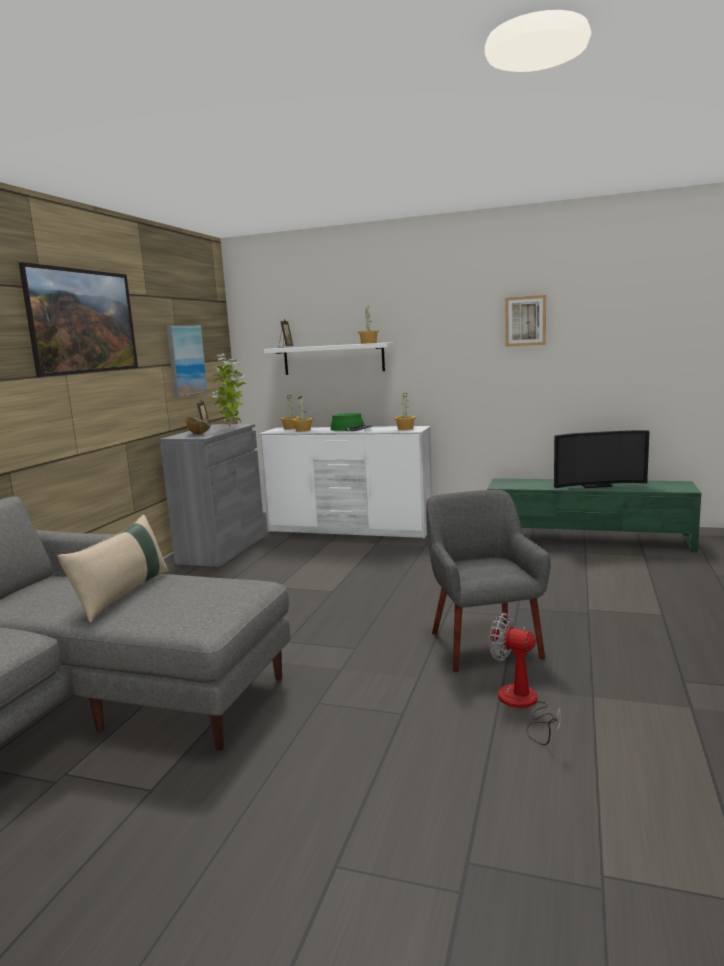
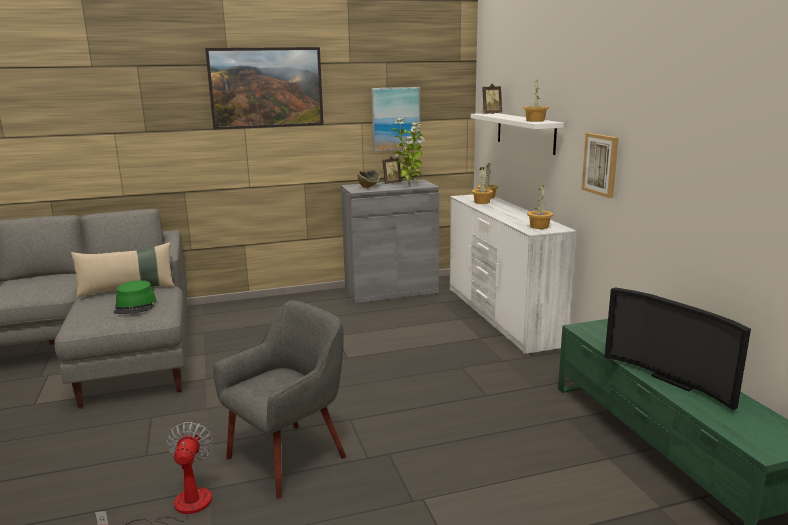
camera: 55 degrees right, 5 degrees up
(351, 429) = (510, 212): green hat -> green hat (135, 306)
(525, 321) = (673, 117): picture -> picture (601, 164)

